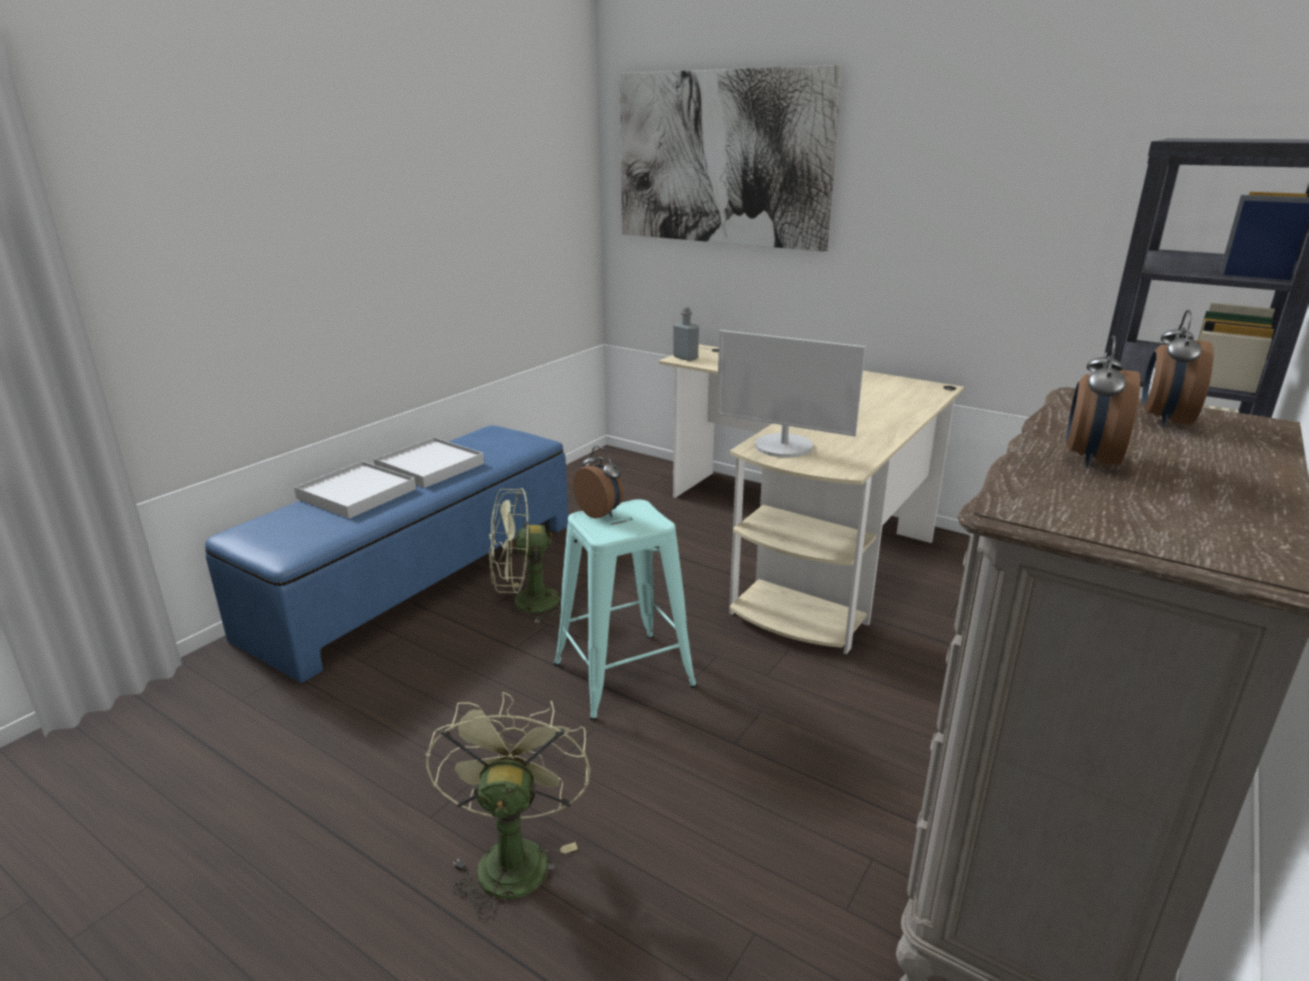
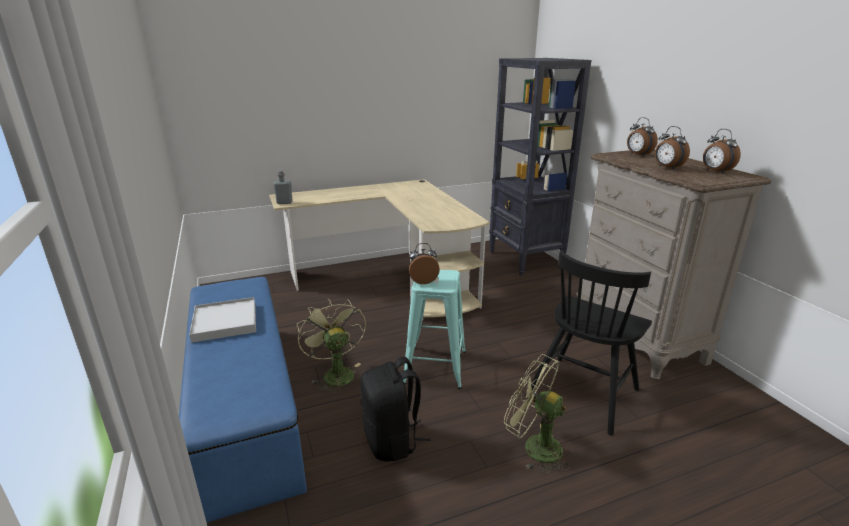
camera: 55 degrees left, 0 degrees up
(357, 493) = (220, 358): white tray -> none
(427, 706) = (392, 441): none -> black backpack
(526, 604) = (335, 373): green fan -> green fan turned 135 degrees clockwise
(722, 159) = (265, 76): picture -> none
(735, 874) = (584, 389): none -> black chair
(783, 447) = (437, 221): monitor -> none
(1196, 514) = (715, 171): none -> alarm clock

